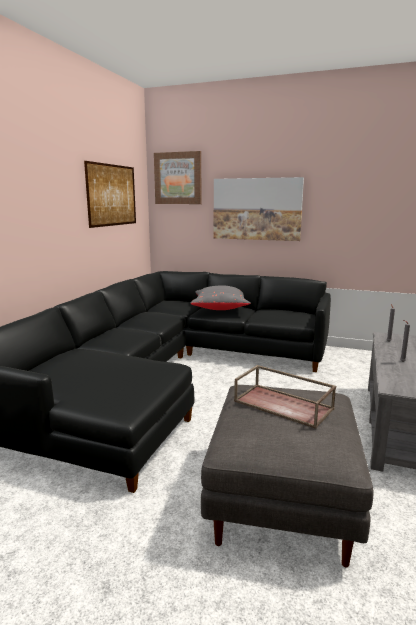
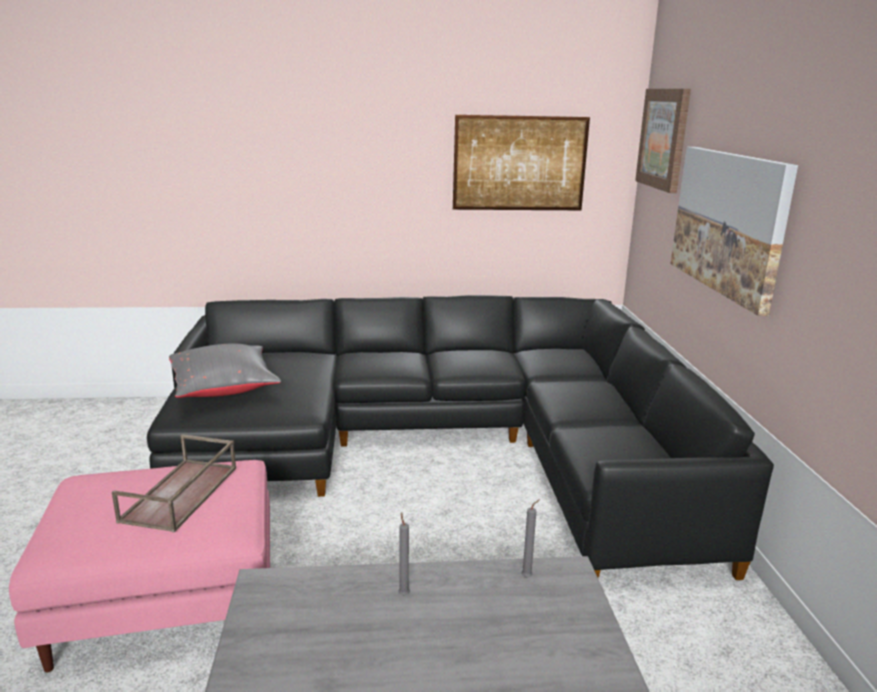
camera: 65 degrees right, 5 degrees up
(220, 308) = (584, 392): grey pillow -> grey pillow (224, 389)
(281, 496) = (170, 601): grey ottoman -> pink ottoman

